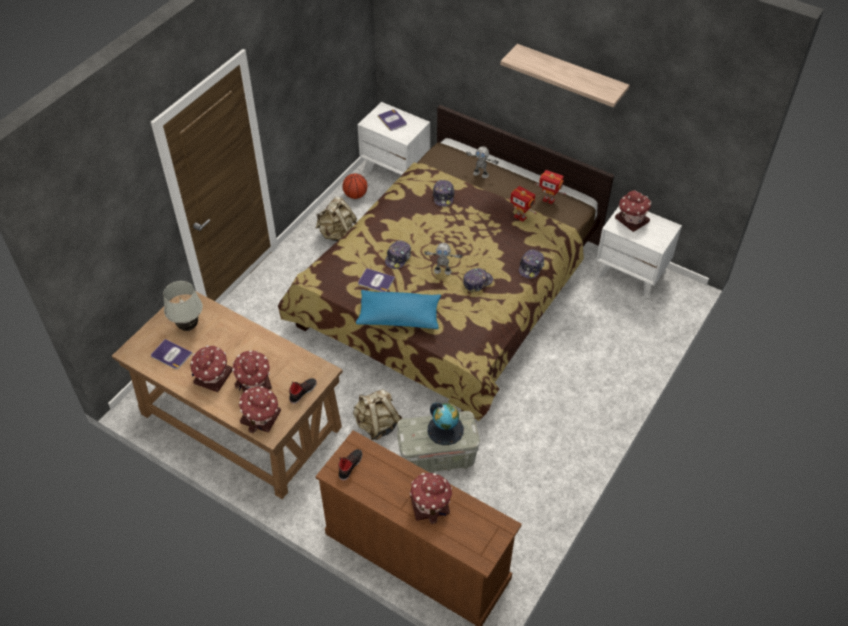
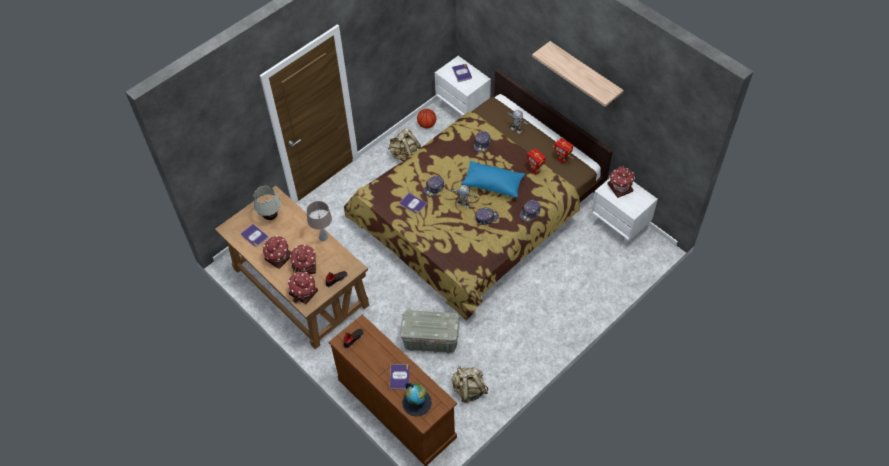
camera: 15 degrees right, 5 degrees up
(270, 340) = (323, 237): none -> beige table lamp
(377, 424) = (394, 308): beige backpack -> beige backpack (469, 389)
(399, 317) = (421, 234): blue pillow -> blue pillow (493, 184)
(430, 504) = (399, 377): toy house -> book
(445, 429) = (435, 323): globe -> globe (417, 402)

